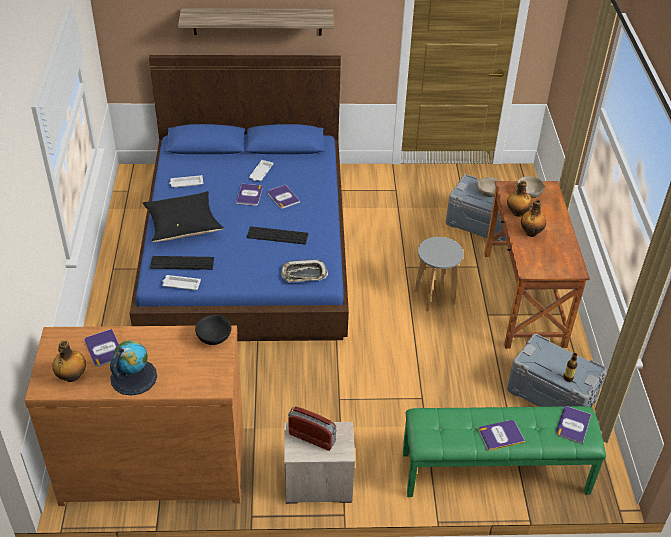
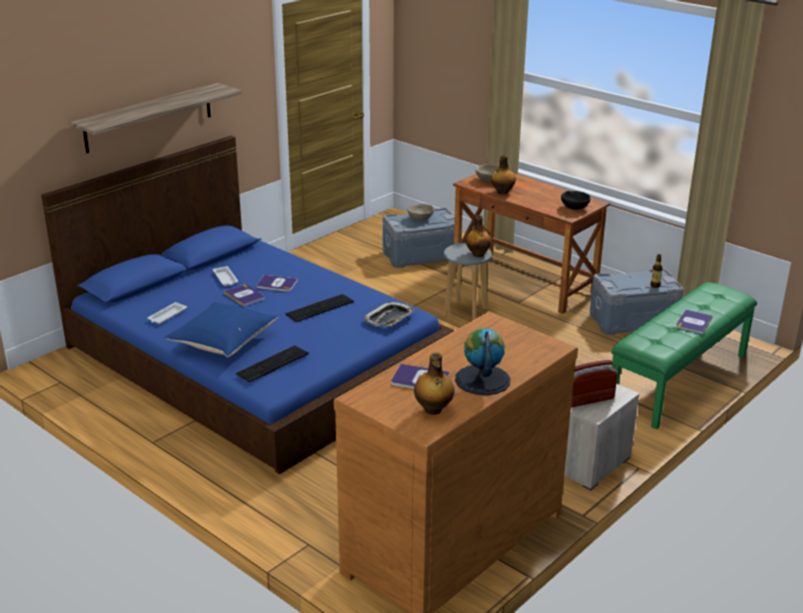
camera: 45 degrees left, 15 degrees down
(181, 284) = (299, 378): white tray -> none
(183, 226) = (223, 343): black pillow -> blue pillow
(214, 338) = (490, 325): black bowl -> black bowl (575, 208)
(531, 232) = (531, 198): bottle -> bottle (478, 254)
(573, 425) = (718, 293): book -> none

